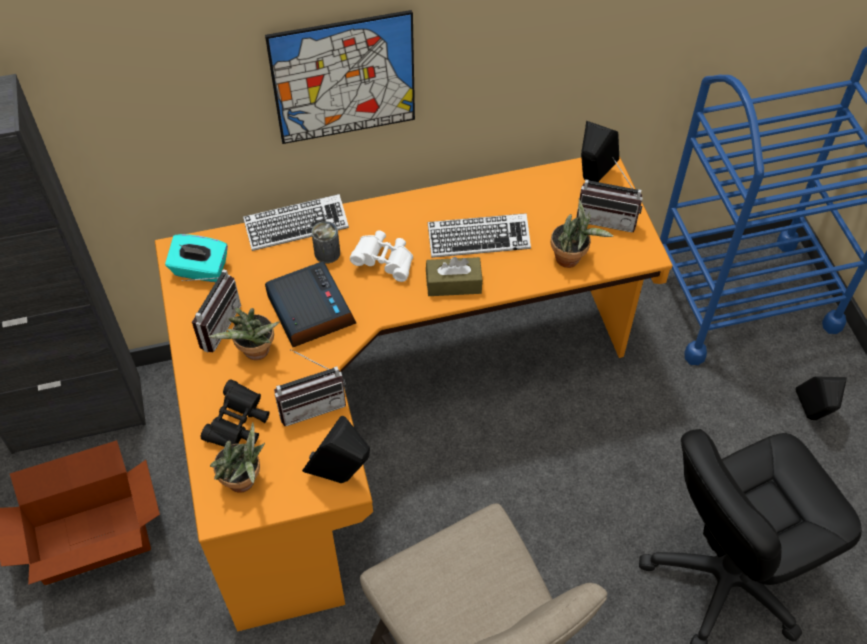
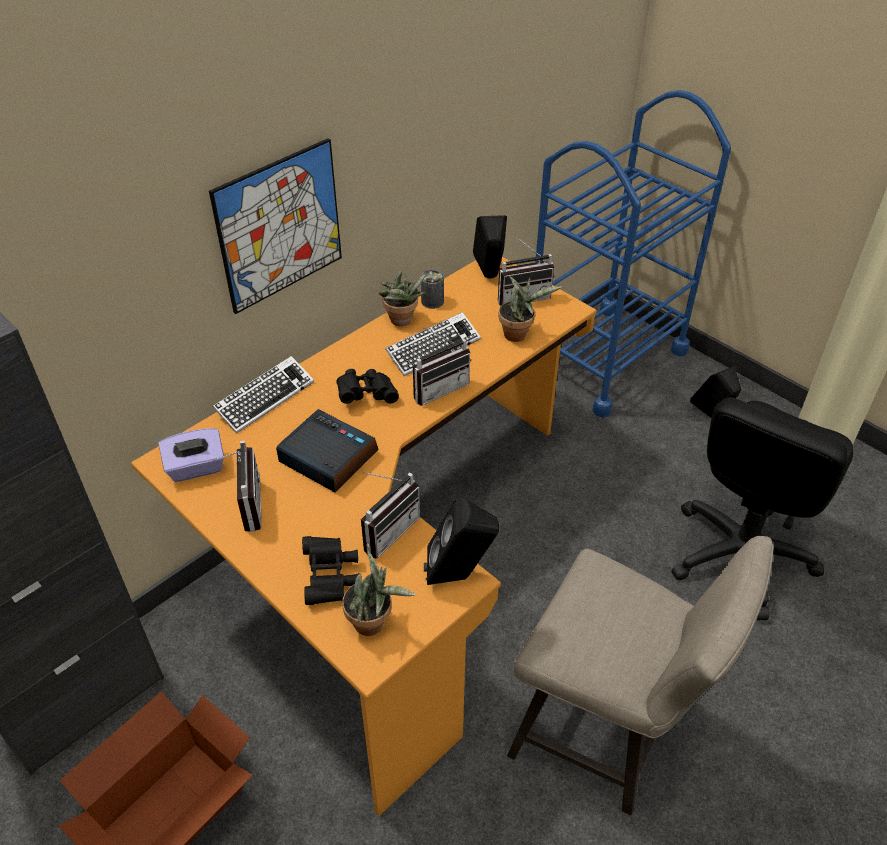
camera: 30 degrees left, 10 degrees down
(200, 270) = (196, 468): turquoise tissue box -> purple tissue box
(255, 353) = (302, 513): potted plant -> potted plant (402, 322)
(327, 253) = (309, 408): can -> can (432, 301)
(384, 262) = (366, 395): white binoculars -> black binoculars
(453, 283) = (438, 387): brown tissue box -> radio

